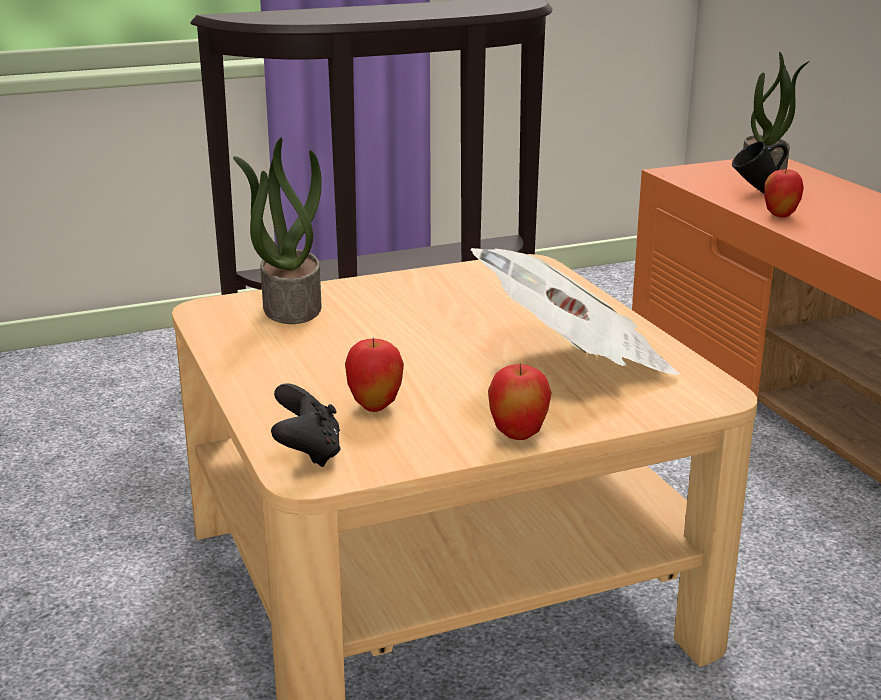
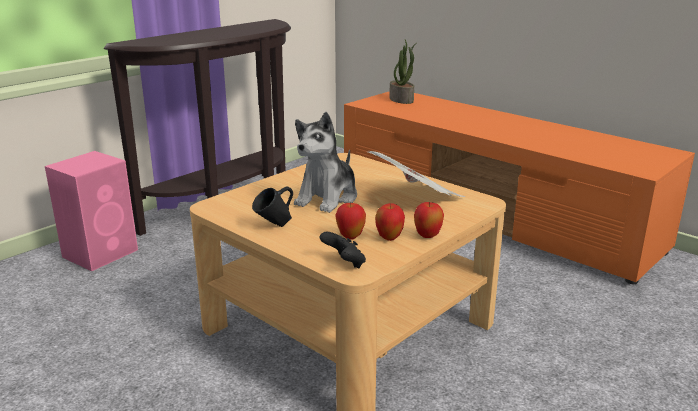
camera: 25 degrees left, 0 degrees up
(153, 367) = (102, 253): none -> pink speaker
(290, 307) = (252, 198): potted plant -> none
(416, 330) = (328, 198): none -> plush toy
(756, 192) = (407, 109): black mug -> black mug (274, 226)
(780, 215) = (428, 118): apple -> apple (389, 238)

